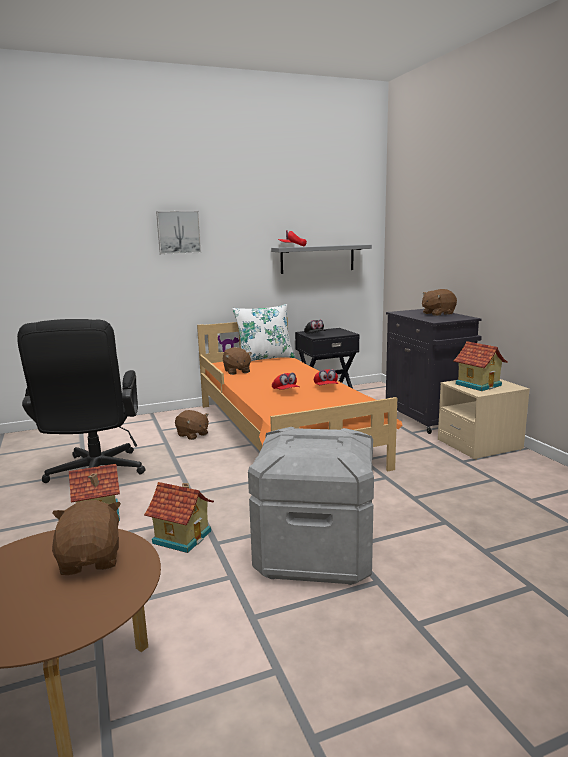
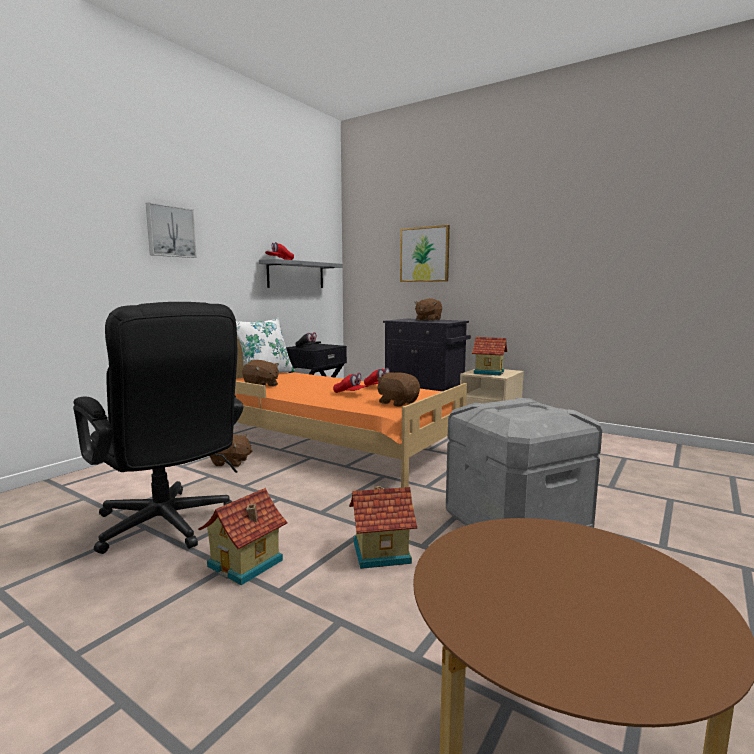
camera: 35 degrees left, 5 degrees down
(91, 560) = (546, 552): brown plush toy -> brown plush toy (397, 402)
(449, 235) = (424, 254): none -> picture

